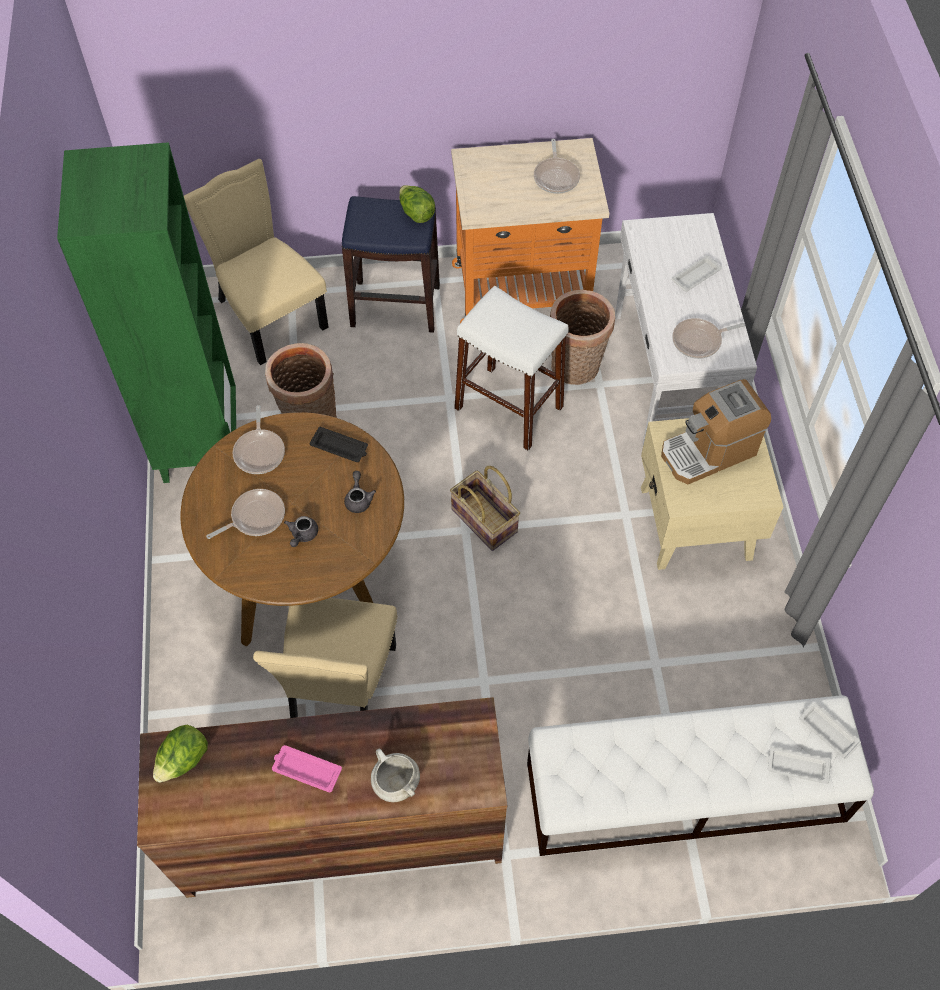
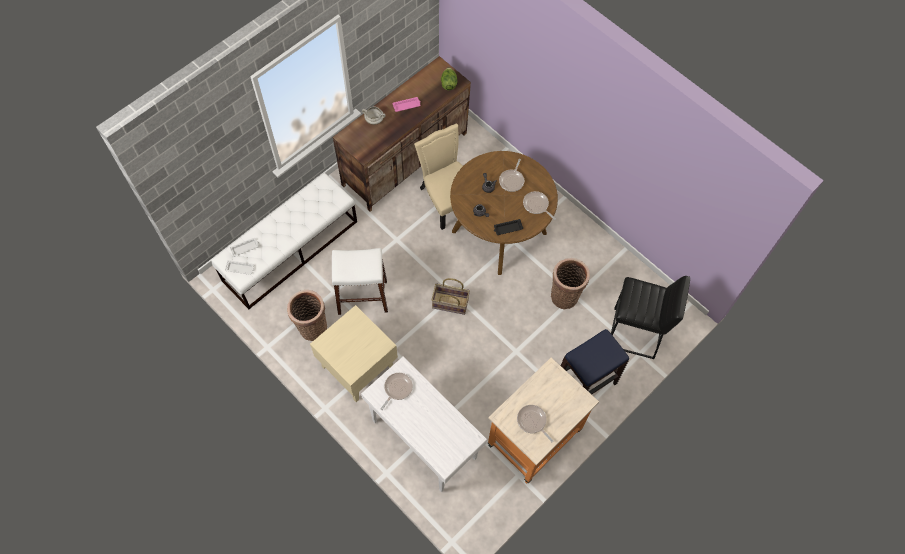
camera: 140 degrees right, 5 degrees up
(199, 442) = (599, 253): green bookcase -> none
(271, 317) = (635, 333): beige chair -> black stool
(416, 213) = (588, 369): lettuce -> none
(509, 407) = (485, 366): white stool -> white stool (362, 297)
(576, 368) = (471, 411): basket -> basket (311, 326)
(696, 276) = (424, 428): white tray -> none
(708, 451) = (359, 348): coffee machine -> none

